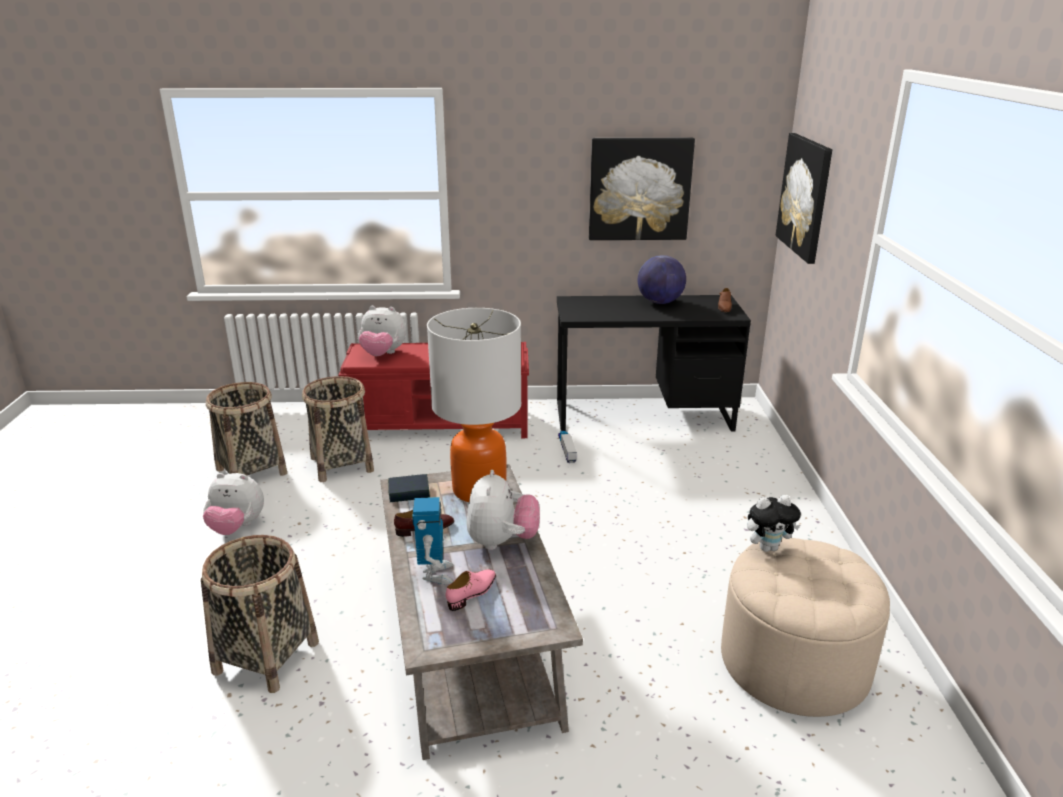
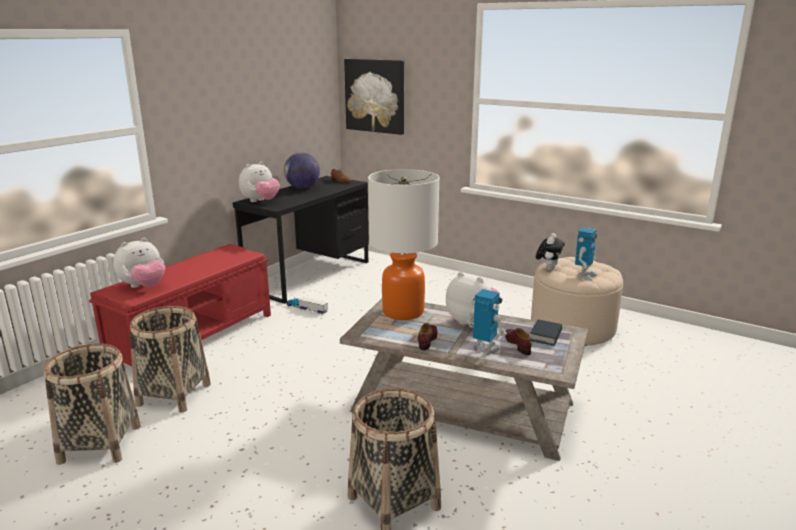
camera: 55 degrees left, 5 degrees down
(237, 527) = (185, 475): plush toy -> plush toy (260, 201)
(409, 493) = (374, 333): book -> book (545, 336)
(472, 593) = (517, 344): pink shoe -> brown shoe
(639, 189) = (270, 107): picture -> none
(787, 587) = (584, 276): none -> toy robot

